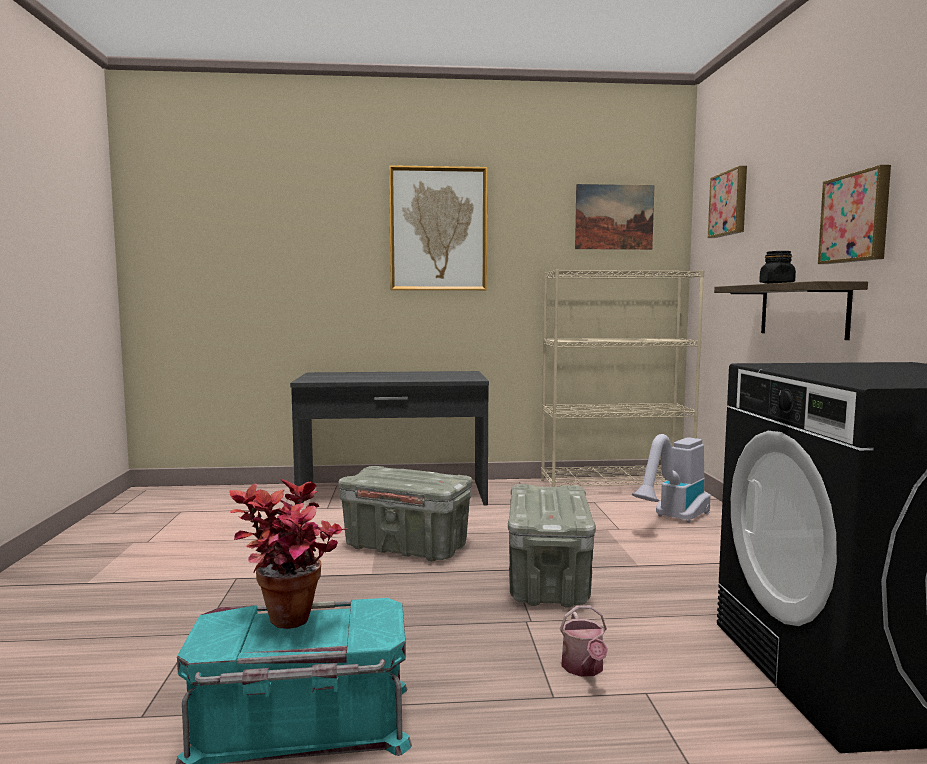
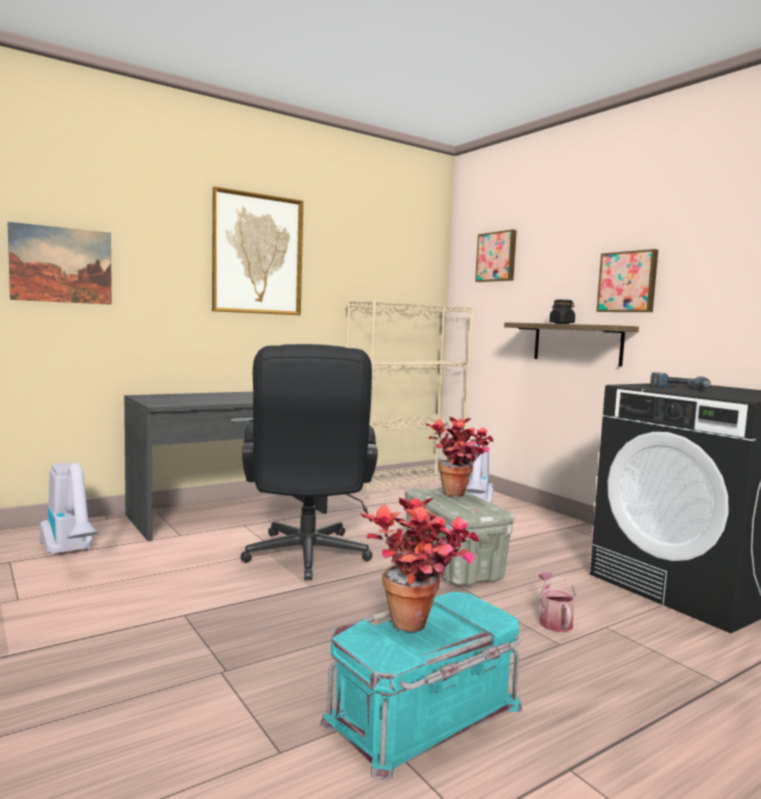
camera: 30 degrees left, 0 degrees up
(228, 511) = (71, 553): none -> vacuum cleaner
(405, 547) = (306, 559): grey storage box -> black office chair
(558, 498) = (459, 496): none -> potted plant
(584, 669) = (554, 621): watering can -> watering can turned 150 degrees counterclockwise
(614, 217) = (398, 257): picture -> picture (61, 265)
(845, 368) = (680, 387): none -> power drill

